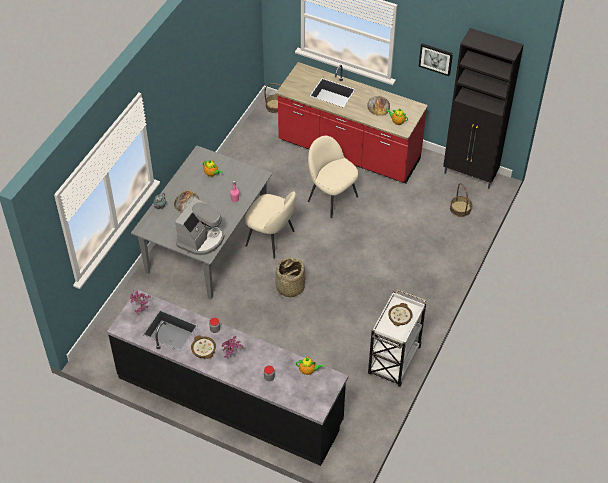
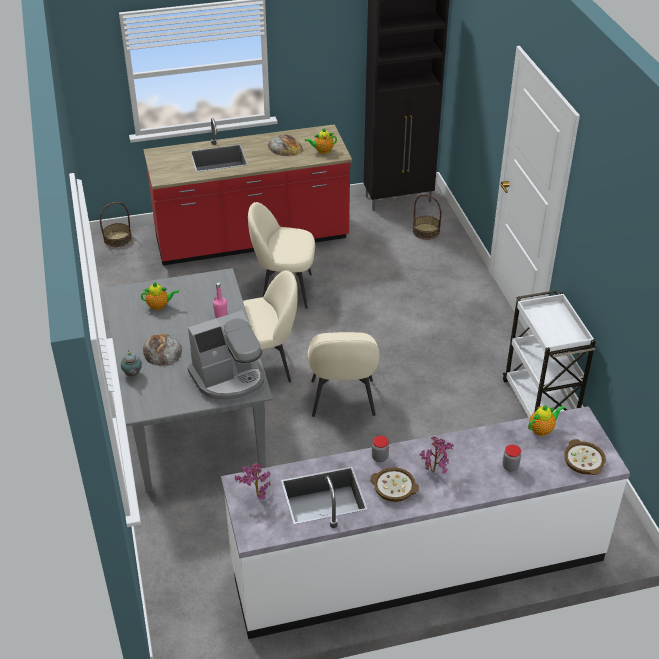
camera: 40 degrees left, 10 degrees down
(201, 239) = (229, 378): coffee machine -> coffee machine turned 75 degrees clockwise
(230, 399) = (417, 563): black counter -> white counter
(289, 287) = (342, 399): basket -> beige chair
(400, 317) = (552, 321): bowl -> bowl (584, 461)
(436, 59) = (327, 56): picture -> none

